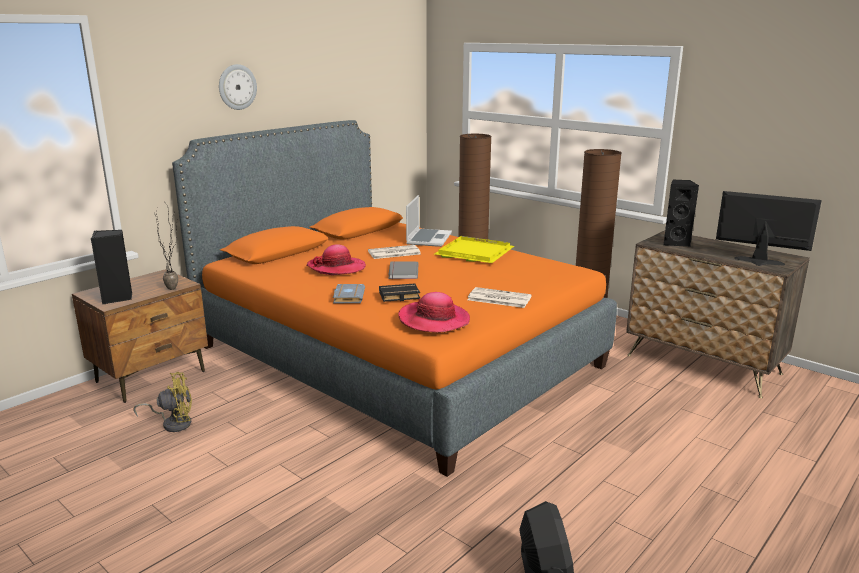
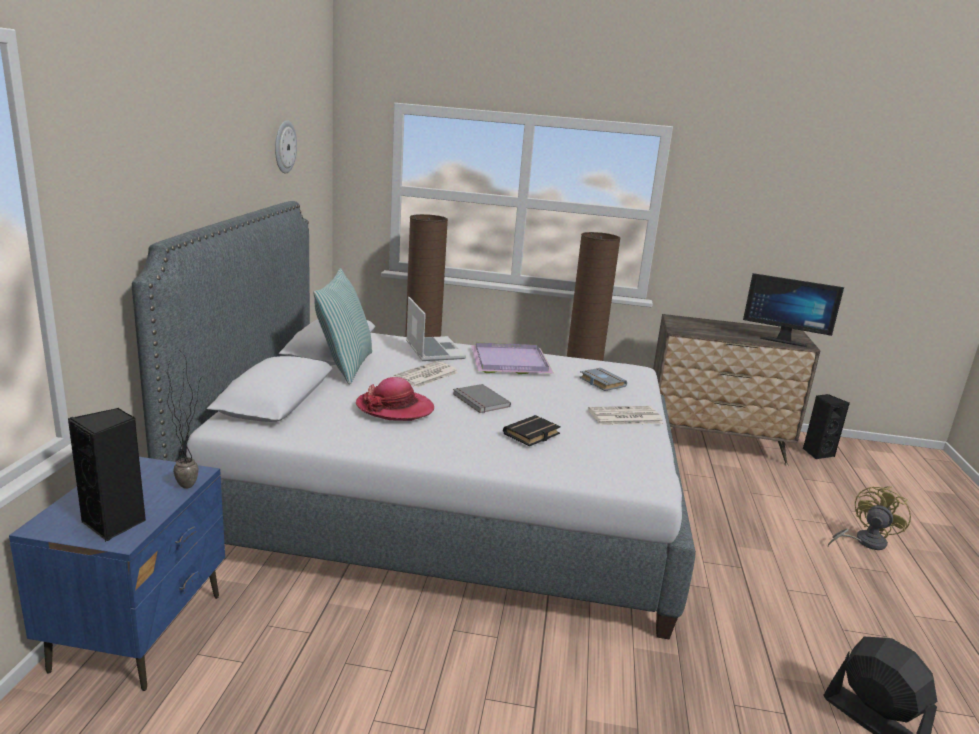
camera: 35 degrees left, 0 degrees up
(152, 376) = (141, 631): brown nightstand -> blue nightstand
(173, 423) = (269, 695): yellow fan -> yellow fan (864, 542)
(237, 87) = (185, 157): wall clock -> wall clock (284, 147)
(348, 241) = (344, 366): none -> pillow
(348, 296) = (474, 448): grey book -> grey book (600, 382)
(395, 356) = (442, 504): orange bed -> grey bed
(434, 320) = (616, 459): hat -> none
(473, 253) = (509, 362): yellow tray -> purple tray
(675, 243) = (694, 327): black speaker -> black speaker (817, 453)
(759, 263) = (783, 340): monitor -> monitor turned 150 degrees counterclockwise

